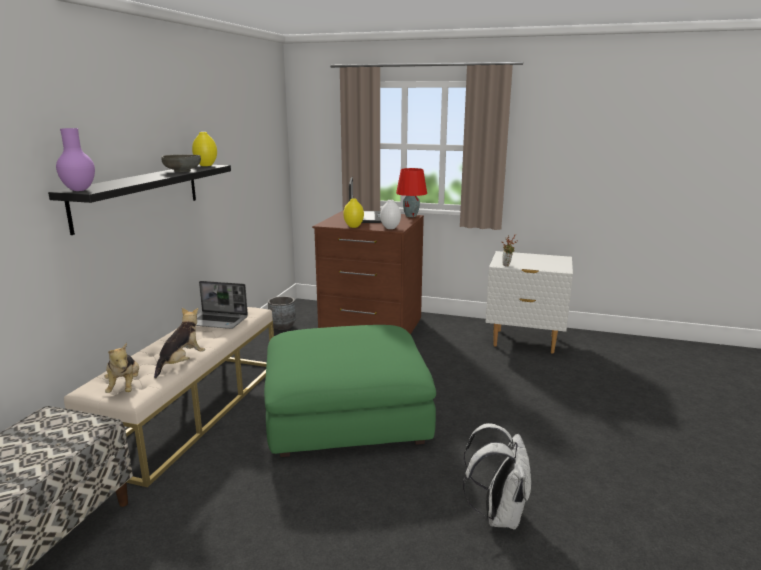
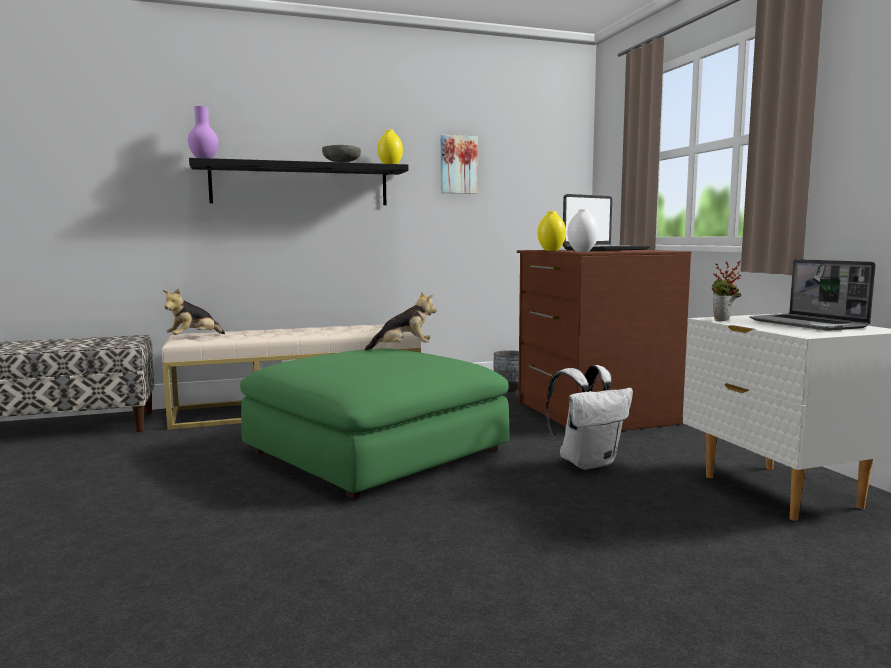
camera: 55 degrees right, 10 degrees down
(181, 363) = (254, 337): plush toy -> plush toy (403, 349)
(218, 321) = (355, 328): laptop -> laptop (809, 324)
(230, 153) = (458, 165): none -> picture
(411, 216) = (668, 250): red table lamp -> none
(498, 514) = (229, 578): white backpack -> white backpack (588, 462)

